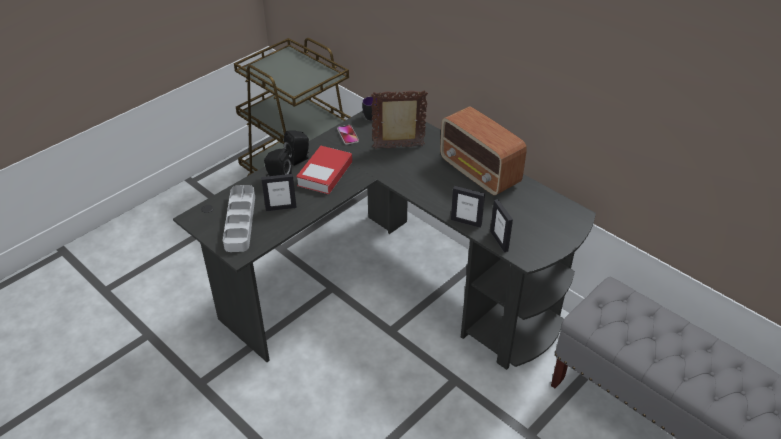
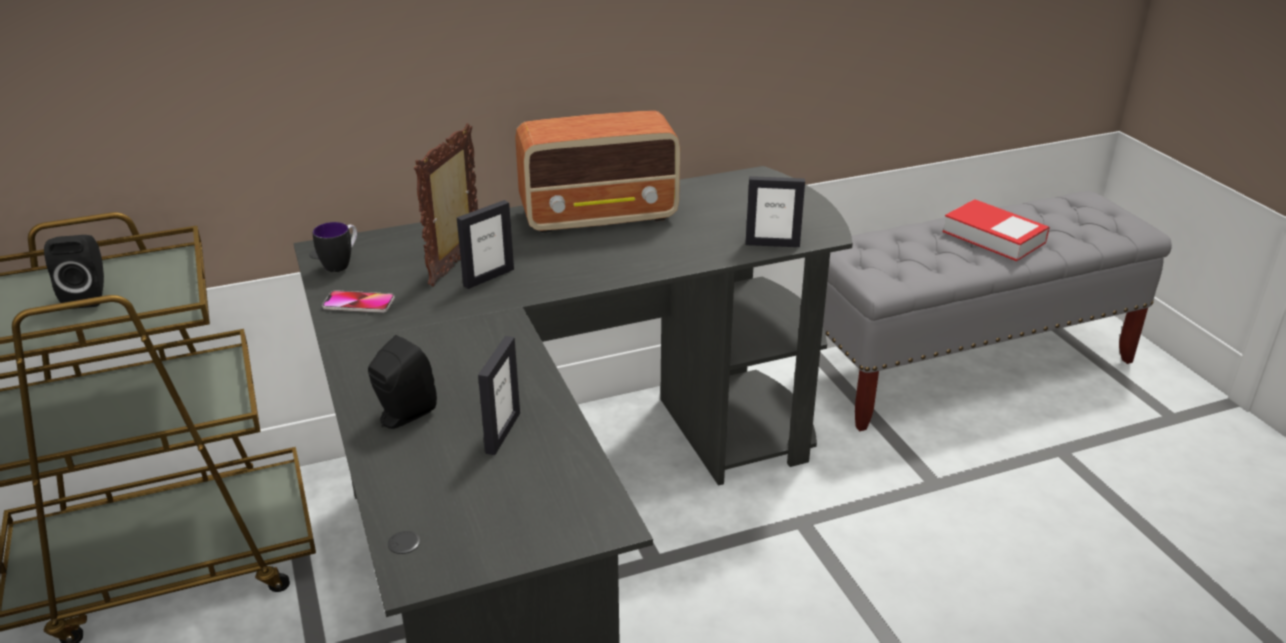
camera: 65 degrees left, 10 degrees down
(240, 221) = (497, 499): grey tray -> none
(299, 159) = (367, 374): black speaker -> black speaker (89, 296)
(325, 174) = (449, 356): book -> book (993, 237)
(466, 222) = (708, 257): picture frame -> picture frame (488, 277)

